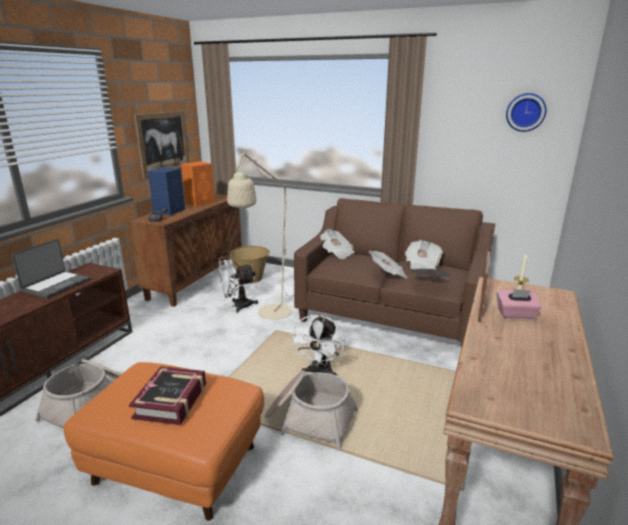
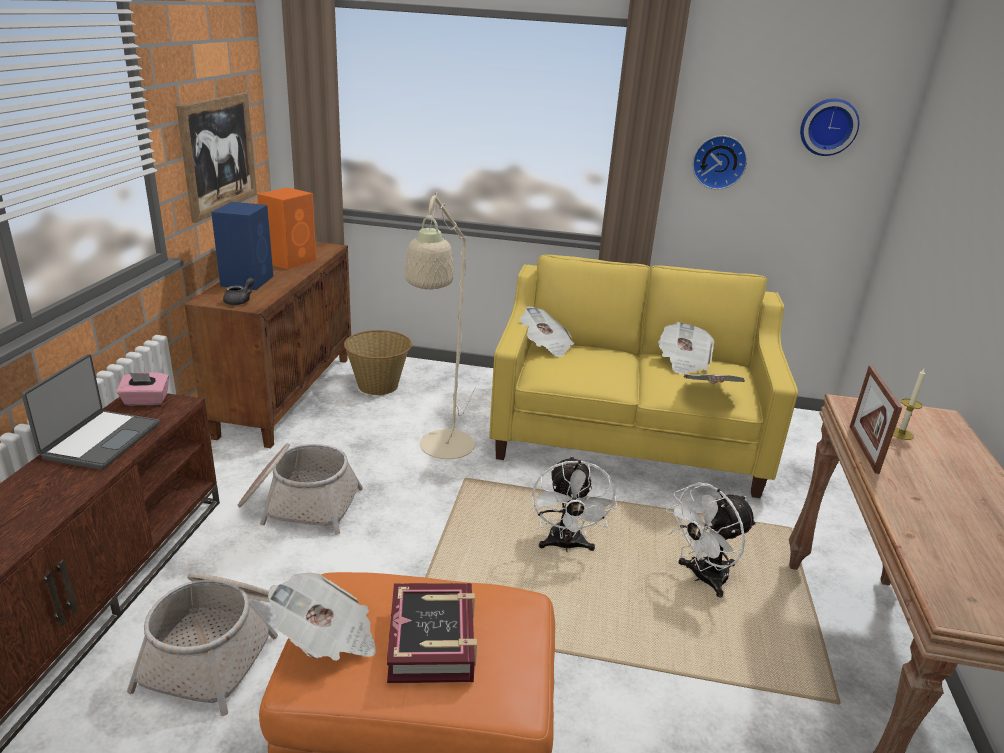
camera: 15 degrees left, 5 degrees up
(237, 306) = (380, 438): white fan -> white fan (702, 578)
(309, 419) = (587, 625): basket -> basket (299, 504)
(388, 274) = (643, 380): newspaper -> newspaper (327, 638)
(391, 314) = (627, 436): brown sofa -> yellow sofa
(454, 139) = (719, 162): none -> wall clock
(516, 314) = (914, 456): pink tissue box -> pink tissue box (146, 401)

